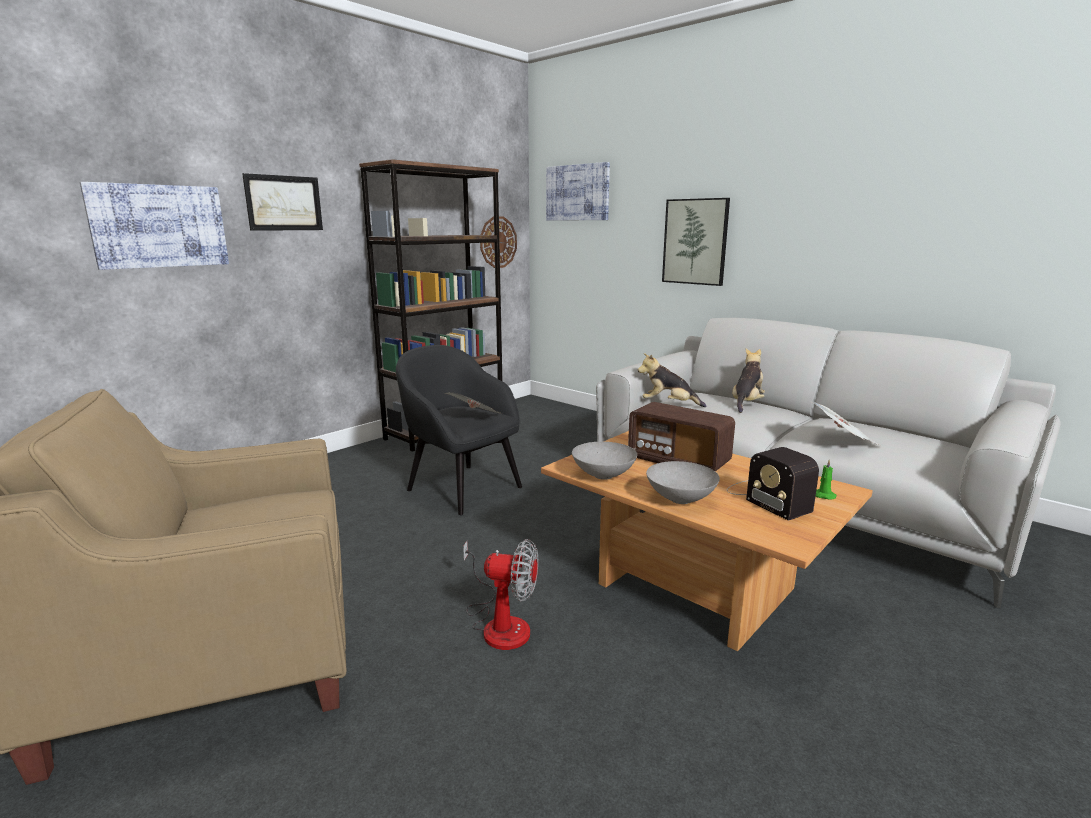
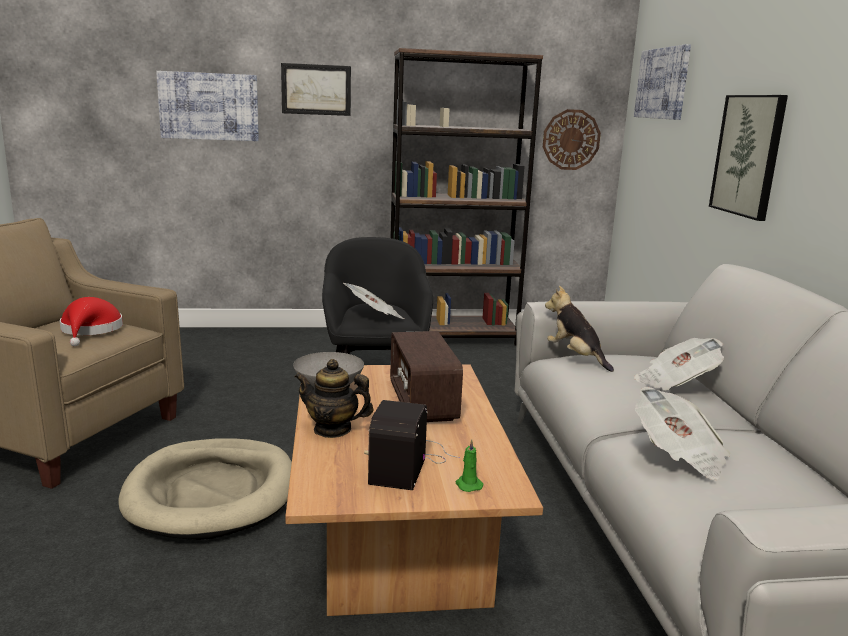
camera: 40 degrees right, 0 degrees up
(273, 510) = (91, 330): none -> red hat
(500, 623) = (212, 493): fan -> beige dog bed
(681, 499) = (332, 429): grey bowl -> teapot
(746, 403) = (675, 383): plush toy -> newspaper

